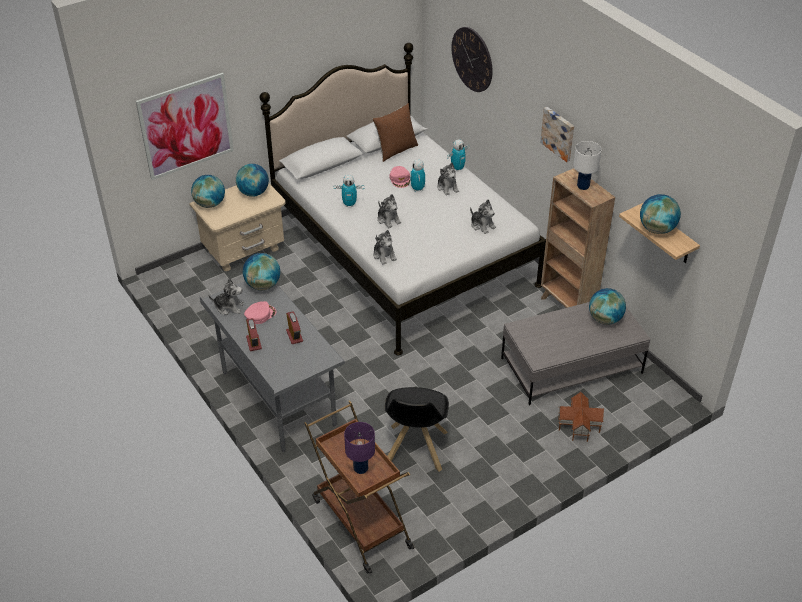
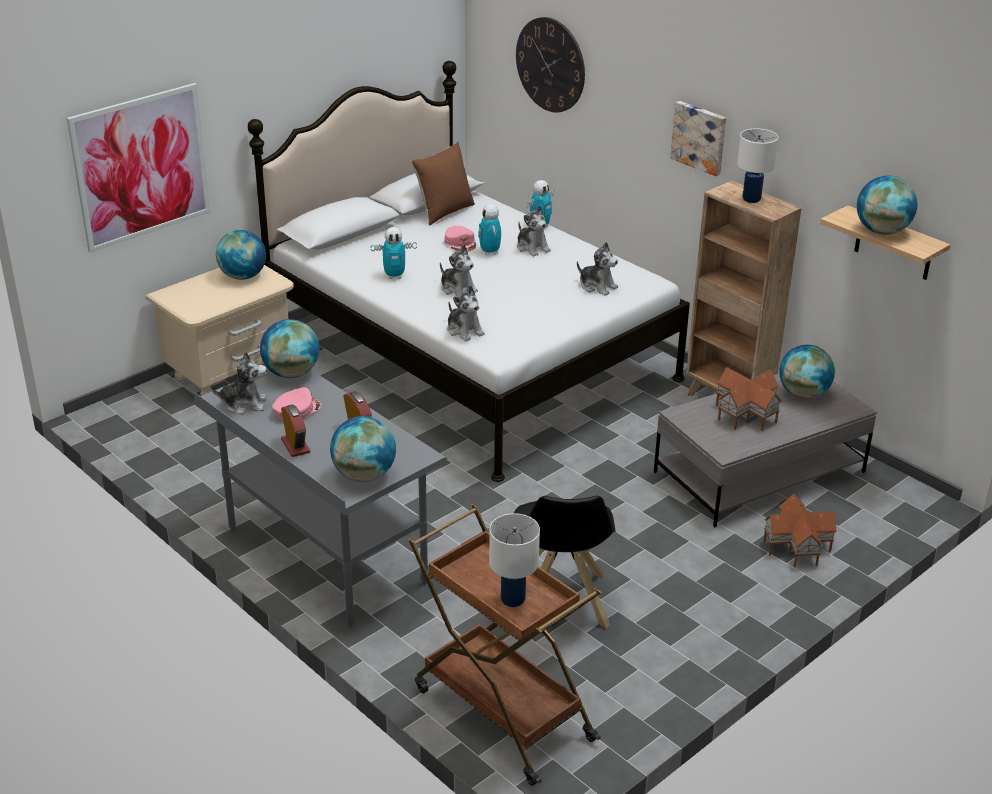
camera: 10 degrees left, 10 degrees down
(210, 204) = (178, 294): globe -> globe (364, 475)
(360, 469) = (511, 601): purple table lamp -> white table lamp
(562, 332) = (747, 414): none -> toy house

